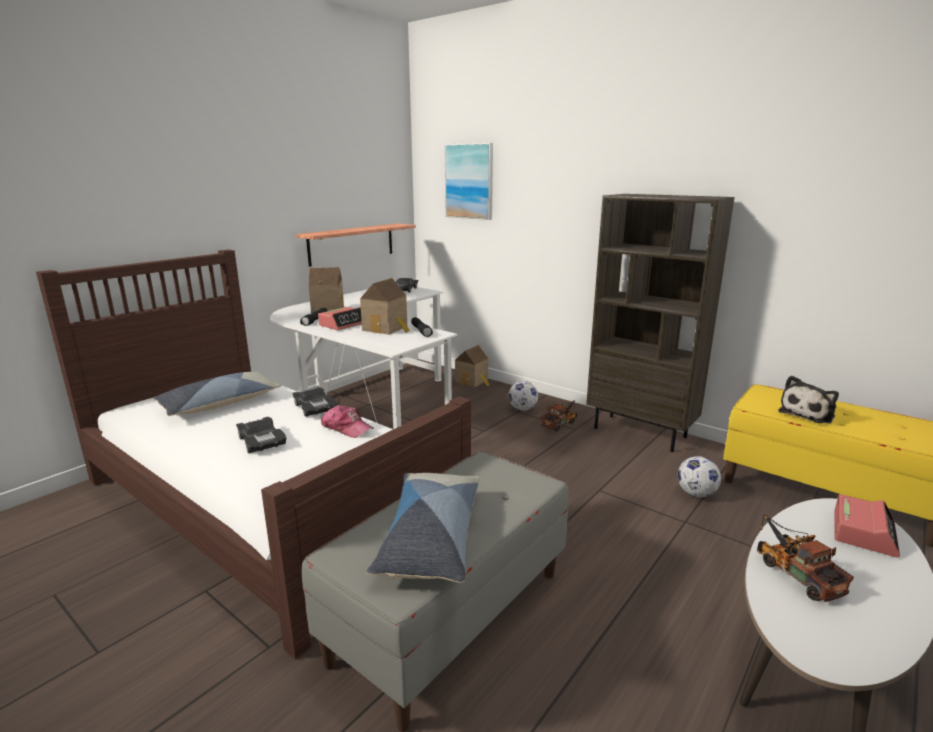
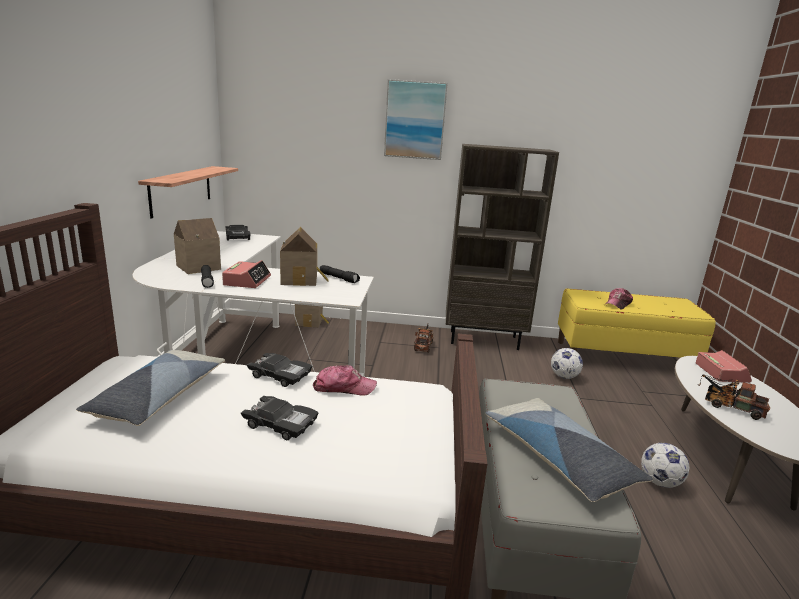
camera: 35 degrees left, 0 degrees up
(469, 181) = (296, 125): picture -> picture (415, 120)
(522, 409) = (381, 339): football -> football (660, 482)
(808, 413) = (618, 304): plush toy -> cap

